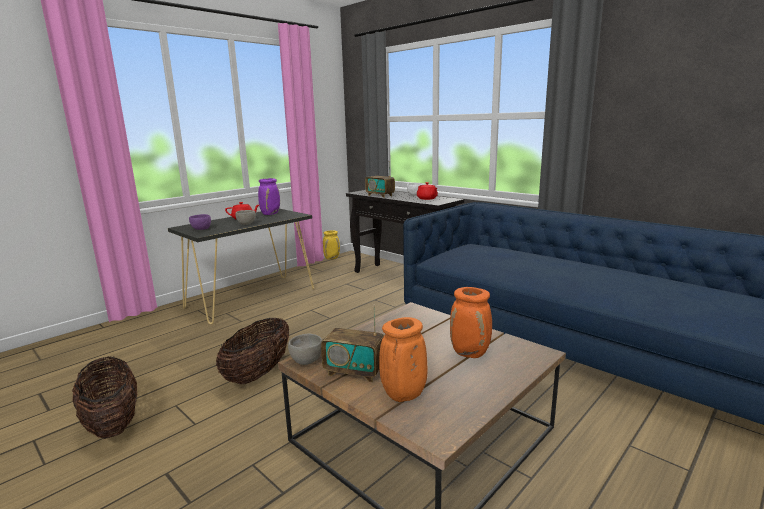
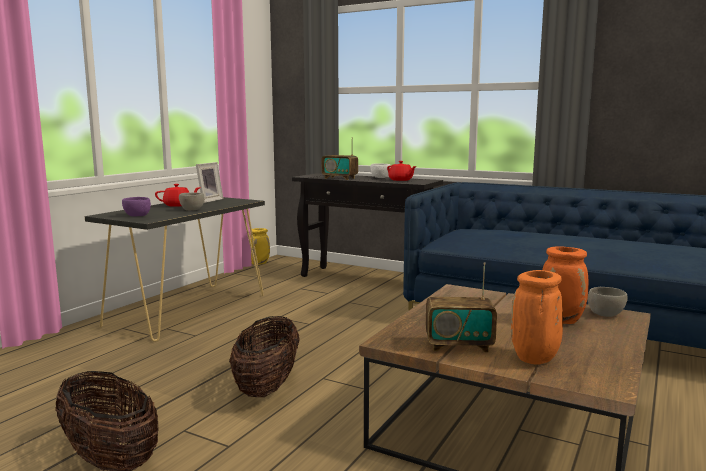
camera: 15 degrees left, 5 degrees down
(270, 214) = (208, 200): purple vase -> picture frame
(306, 360) = (391, 340): grey bowl -> grey bowl (605, 313)

